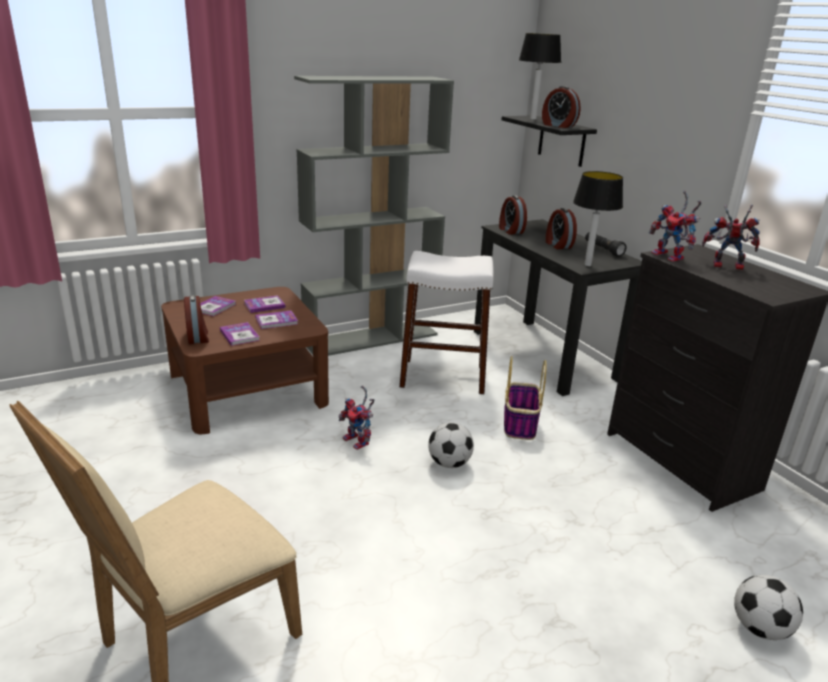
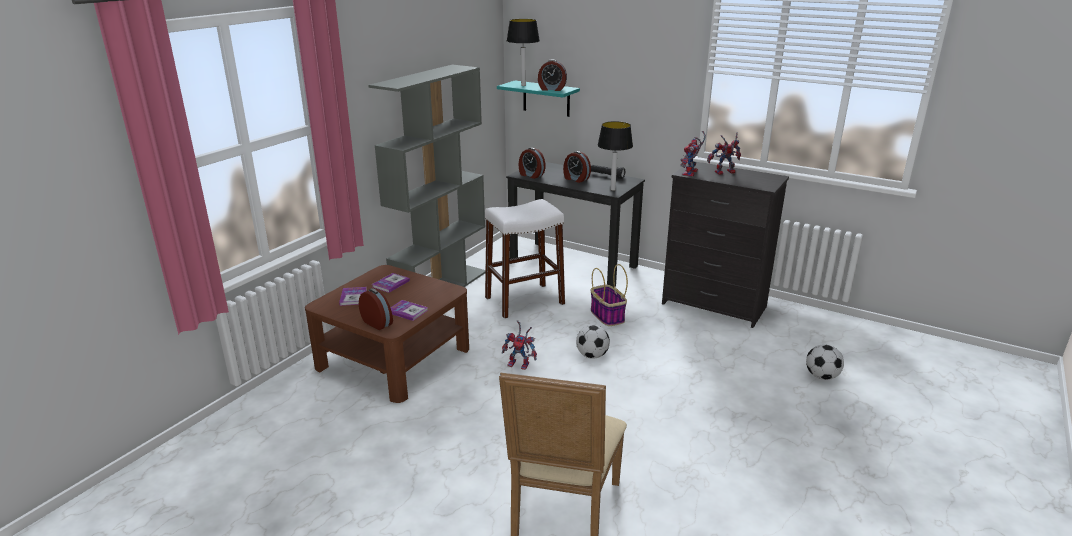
camera: 30 degrees left, 0 degrees up
(276, 321) = (418, 292): book -> none
(561, 141) = (546, 98): black shelf -> turquoise shelf
(671, 257) = (690, 174): toy robot -> toy robot turned 90 degrees clockwise

